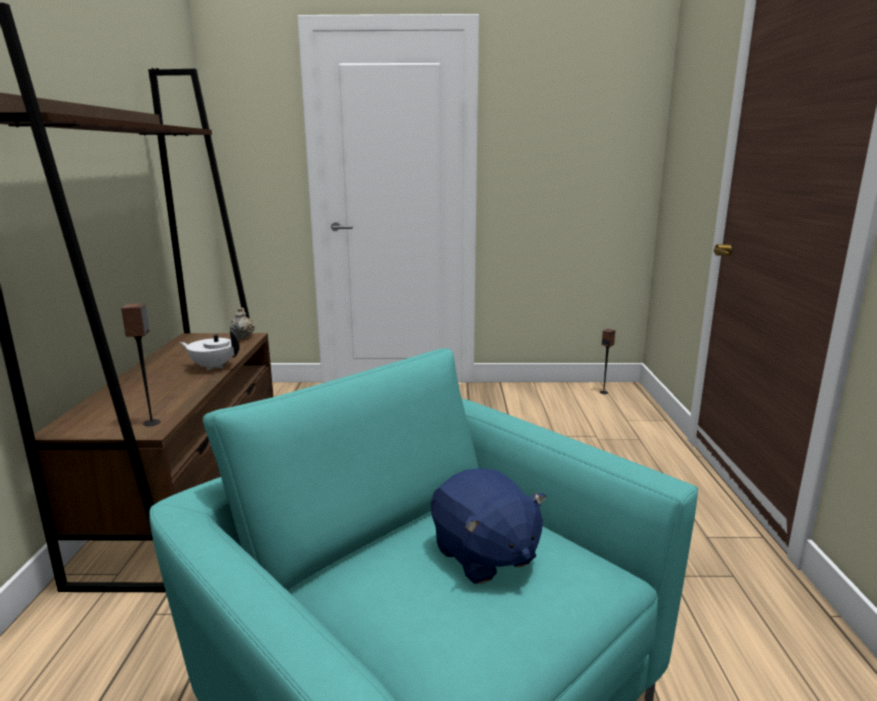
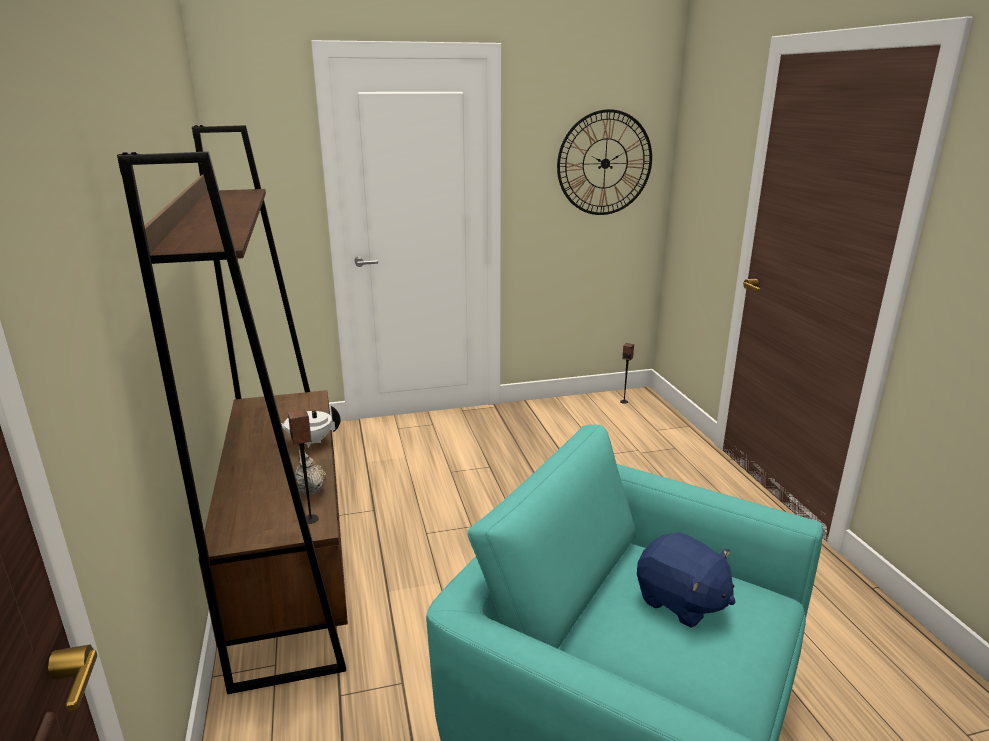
camera: 15 degrees left, 5 degrees up
(243, 337) = (306, 398): beige teapot -> beige teapot (310, 489)
(588, 137) = (605, 163): none -> wall clock

